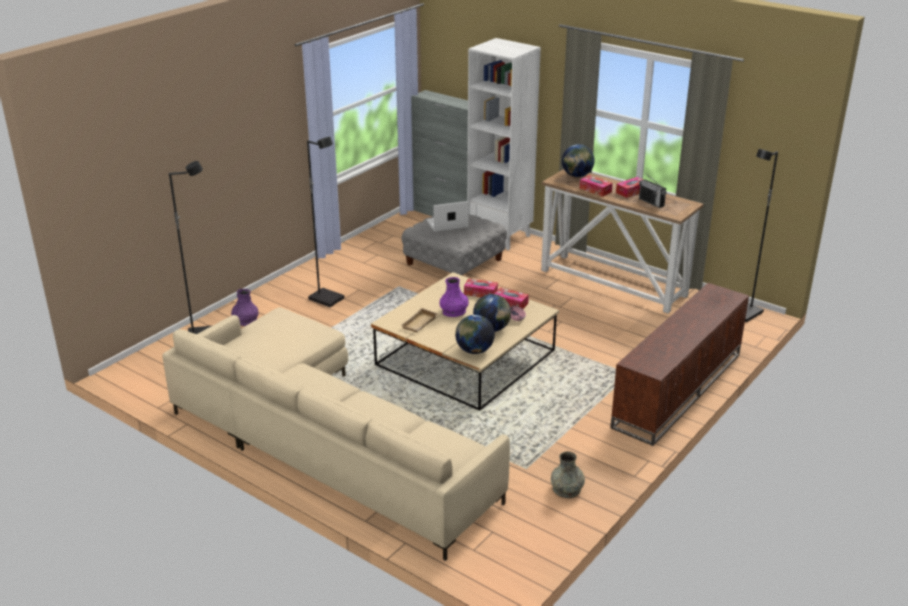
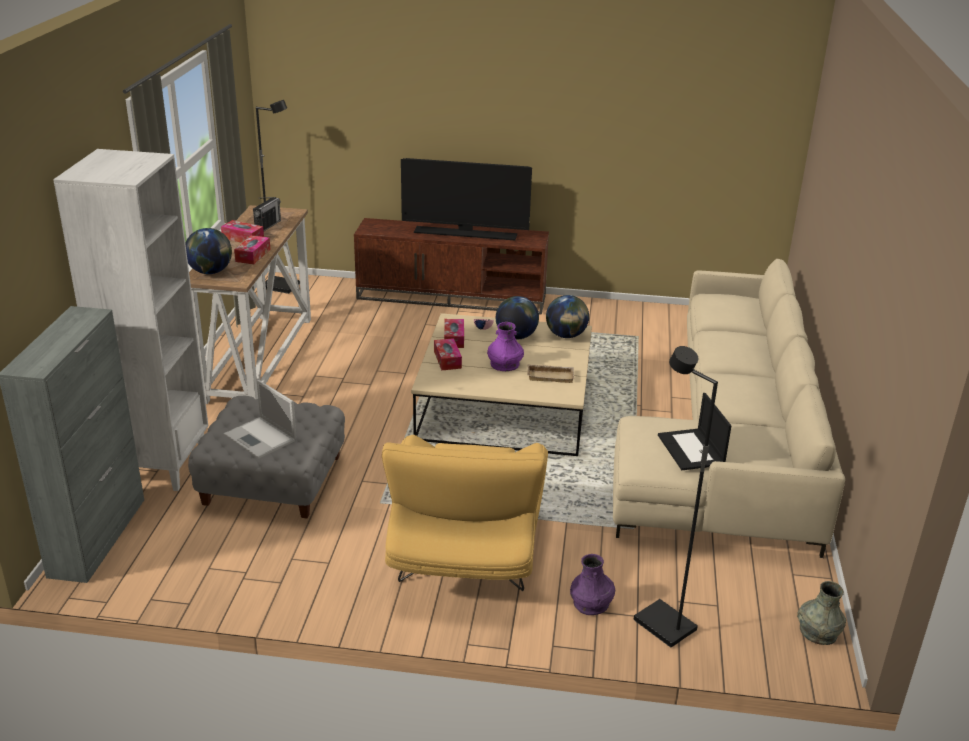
camera: 120 degrees left, 0 degrees up
(270, 333) = (691, 450): none -> laptop
(327, 299) = (465, 552): black floor lamp -> yellow armchair
(566, 489) = (640, 316): grey vase -> grey vase (818, 632)
(679, 333) = (466, 233): none -> television

